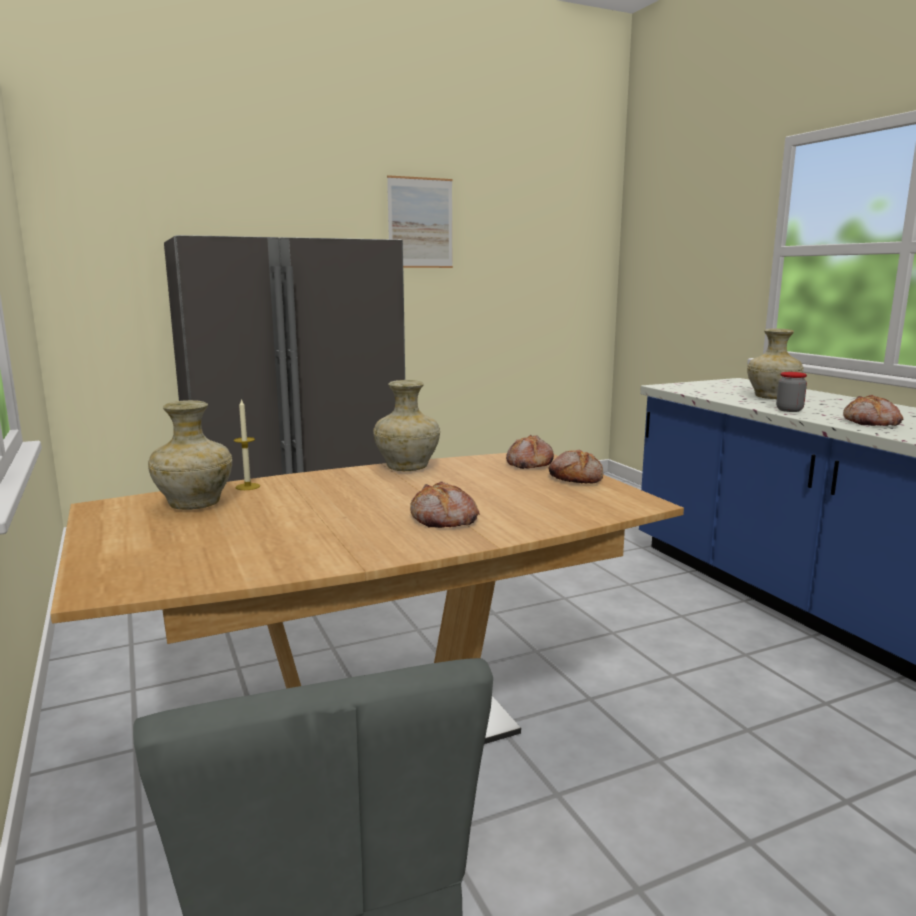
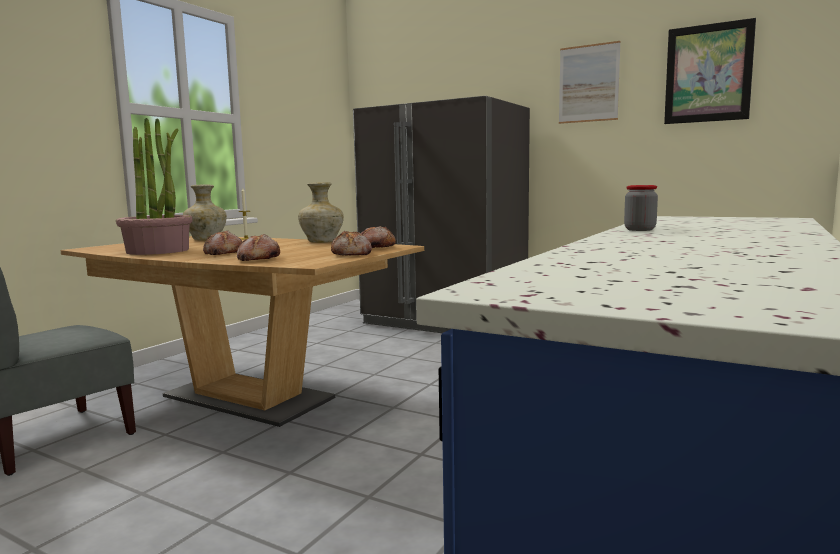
camera: 55 degrees right, 5 degrees down
(306, 546) = (158, 251): none -> potted plant
(529, 228) = (708, 73): none -> picture
(772, 398) = (703, 225): beige vase -> none
(871, 423) = (644, 239): bread -> bread (258, 259)

